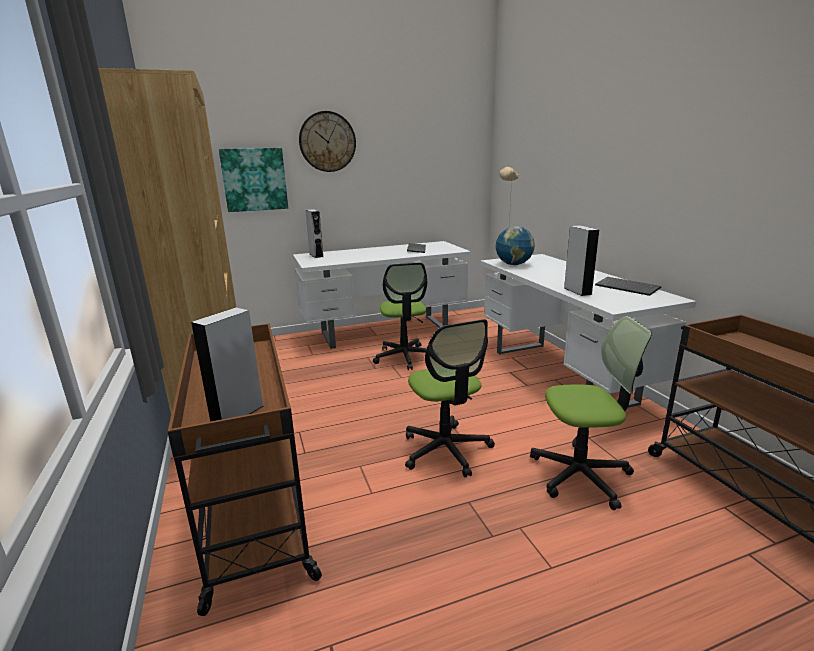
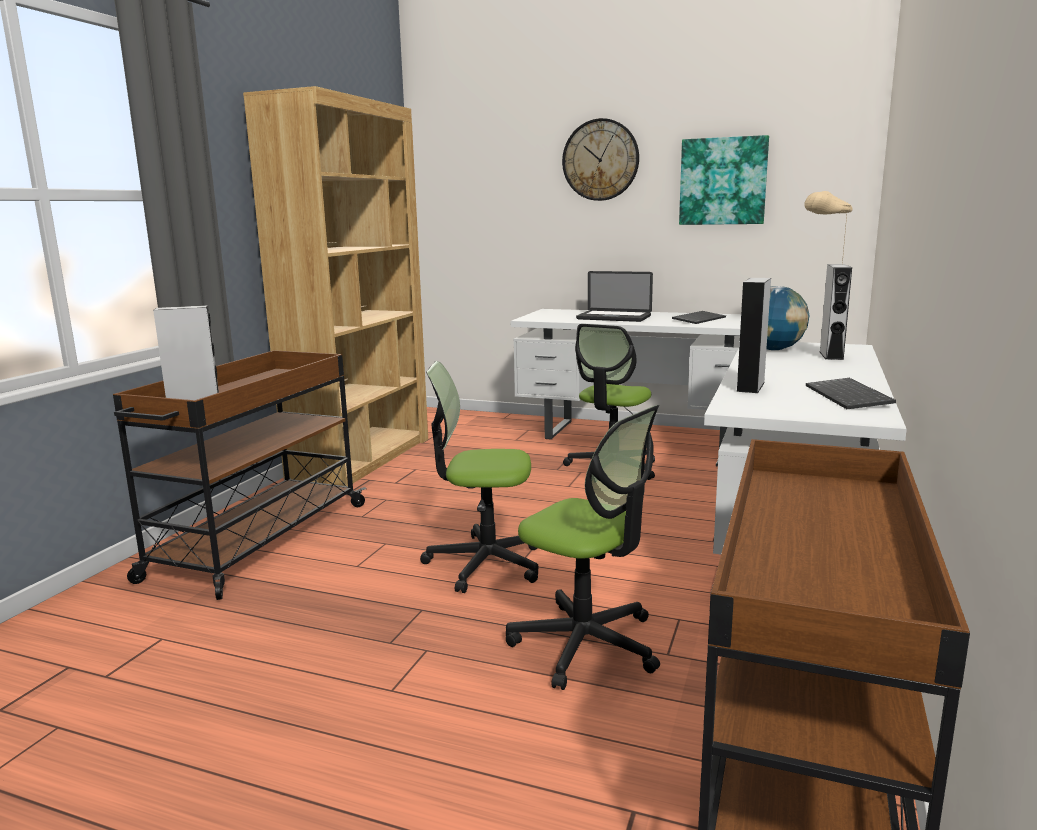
camera: 40 degrees right, 5 degrees down
(254, 179) = (506, 209): picture -> picture (723, 181)
(316, 255) = (560, 312): grey speaker -> grey speaker (831, 355)
(364, 255) = (614, 318): none -> laptop
(446, 450) = (485, 563): office chair -> office chair turned 75 degrees clockwise

